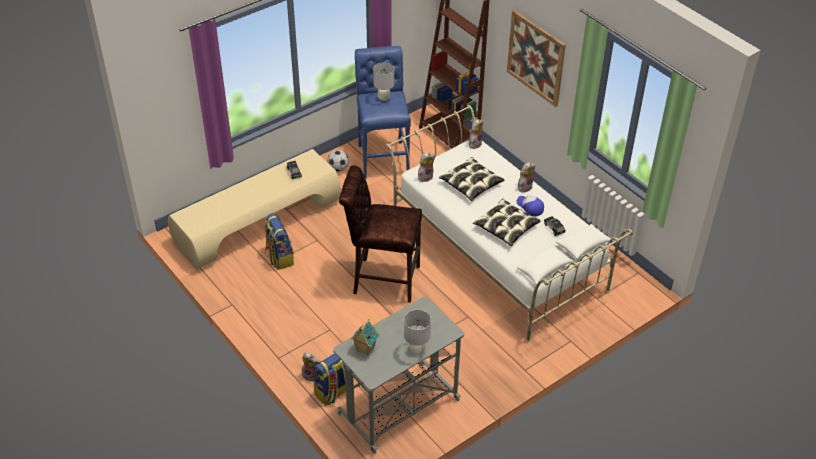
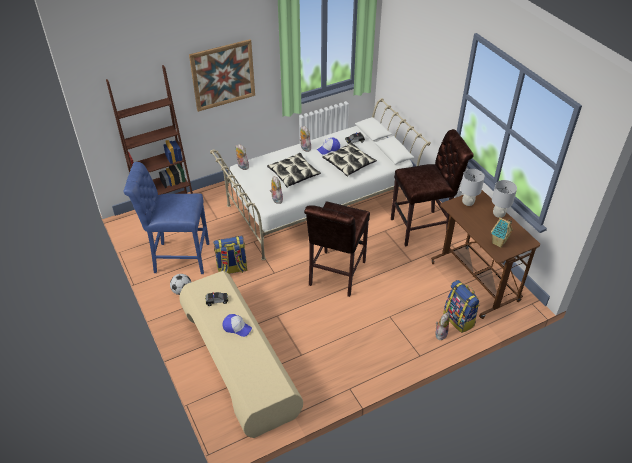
camera: 80 degrees left, 0 degrees up
(263, 191) = (237, 327): none -> cap
(279, 257) = (293, 346): backpack -> backpack (232, 269)
(384, 98) = (170, 203): grey table lamp -> grey table lamp (467, 203)
(399, 407) = (474, 281): grey desk -> brown desk
(484, 353) = (423, 227): none -> brown stool

